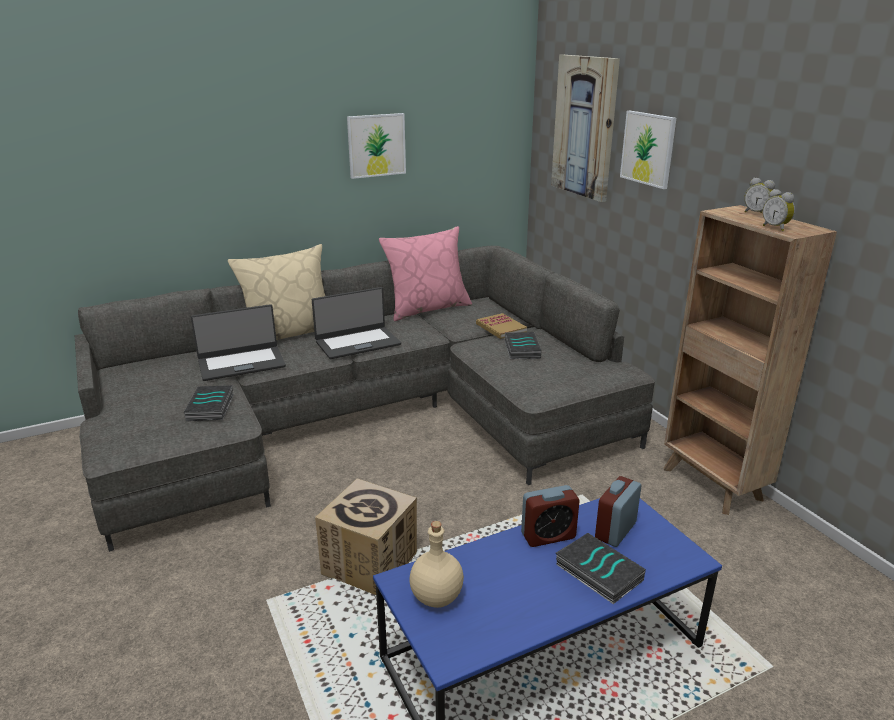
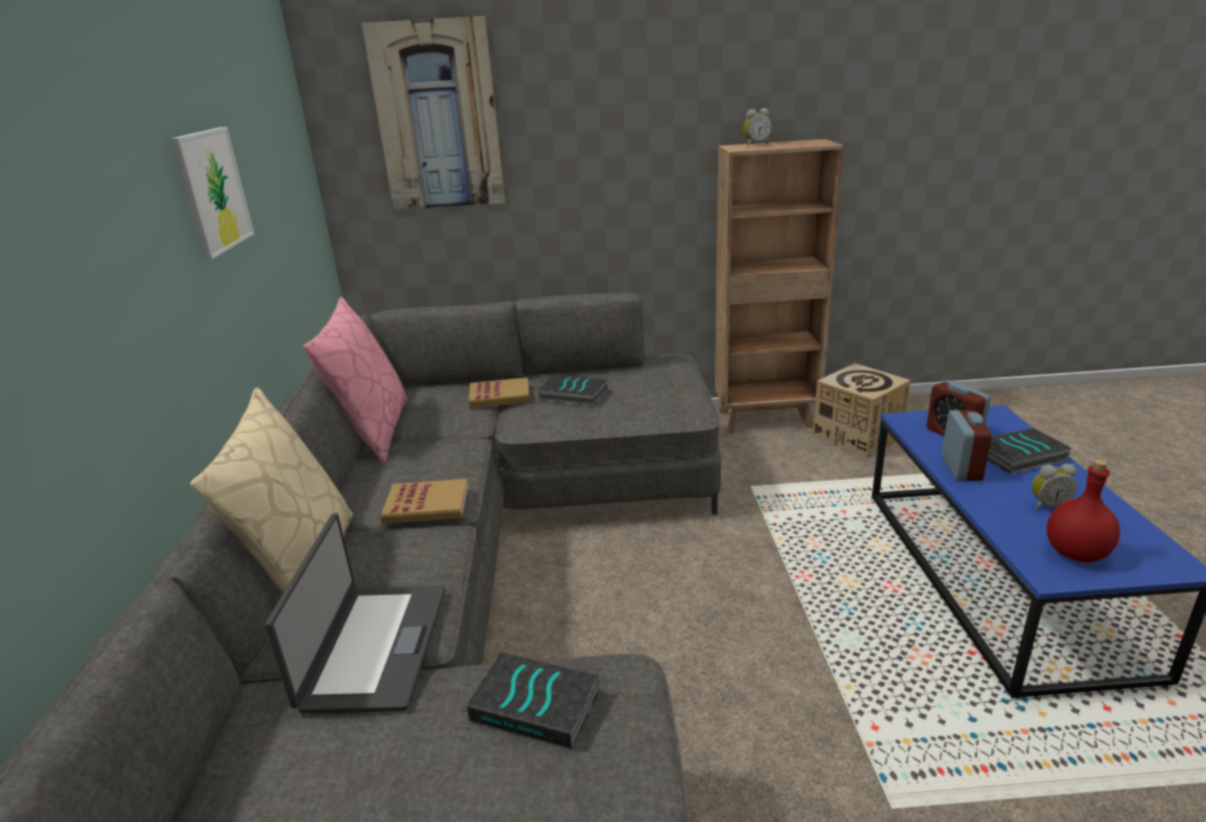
camera: 65 degrees left, 0 degrees up
(357, 343) = (427, 505): laptop -> book
(370, 563) = (829, 675): cardboard box -> cardboard box (857, 436)
(437, 596) = (1075, 553): beige bottle -> red bottle
(648, 149) = (563, 119): picture -> none
(776, 228) = (808, 145): alarm clock -> alarm clock (1048, 505)

